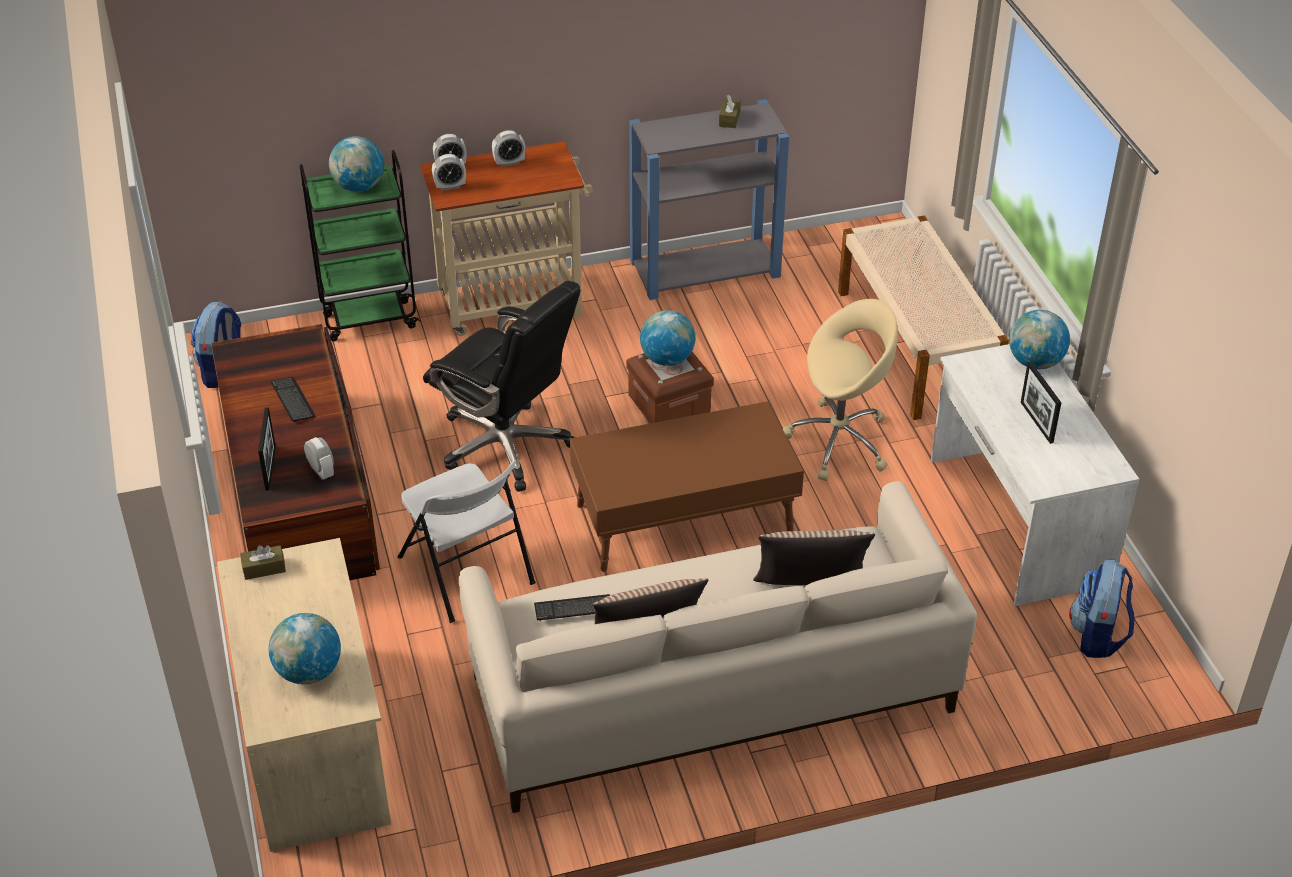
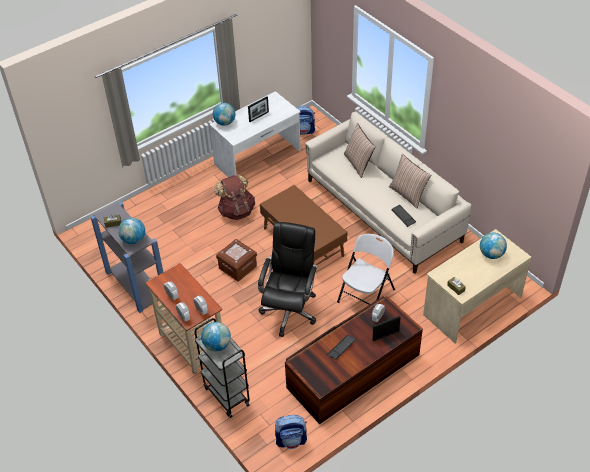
camera: 110 degrees left, 5 degrees up
(370, 320) = (226, 397): green cart -> grey cart
(667, 359) = (233, 253): globe -> globe (133, 240)
(841, 441) = (236, 211): beige office chair -> brown backpack
(916, 345) = (166, 204): beige bench -> none

